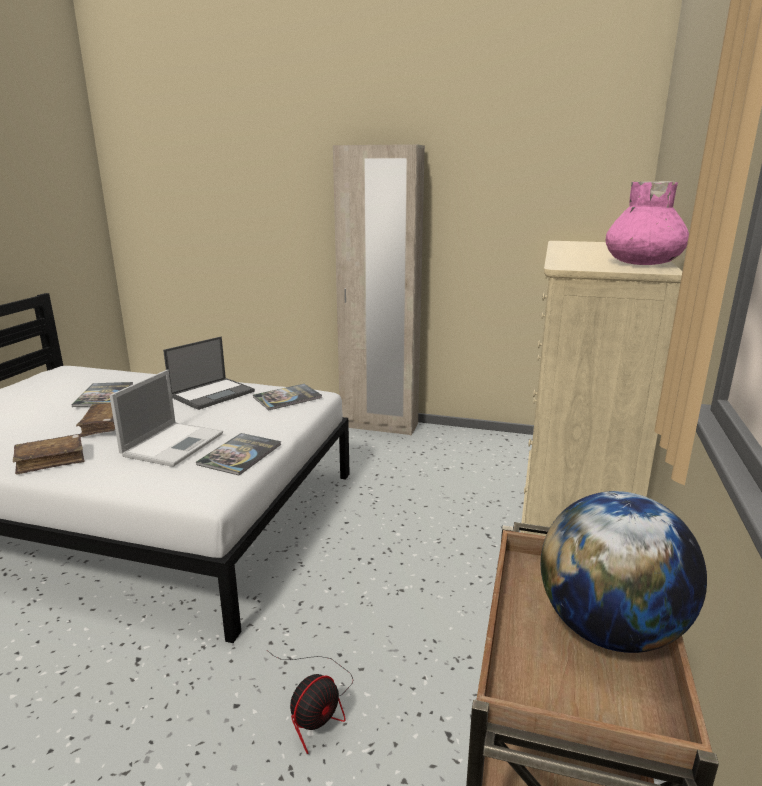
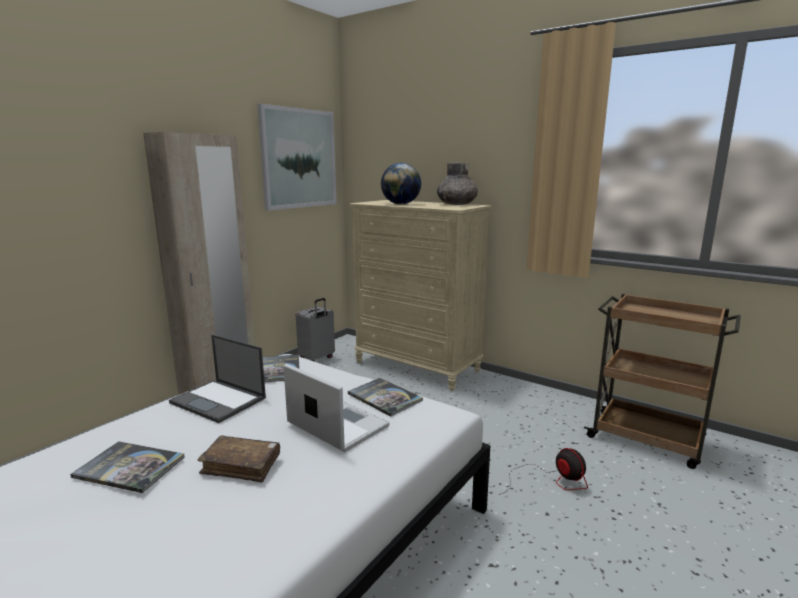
camera: 70 degrees left, 5 degrees down
(51, 460) = (315, 501): brown book -> none
(213, 393) = (219, 401): laptop -> laptop turned 150 degrees clockwise
(510, 445) = (317, 359): none -> grey suitcase
(555, 171) = (299, 158): none -> picture
(609, 630) = (663, 312): globe -> globe (401, 204)
(642, 263) = (457, 204): pink vase -> grey vase

